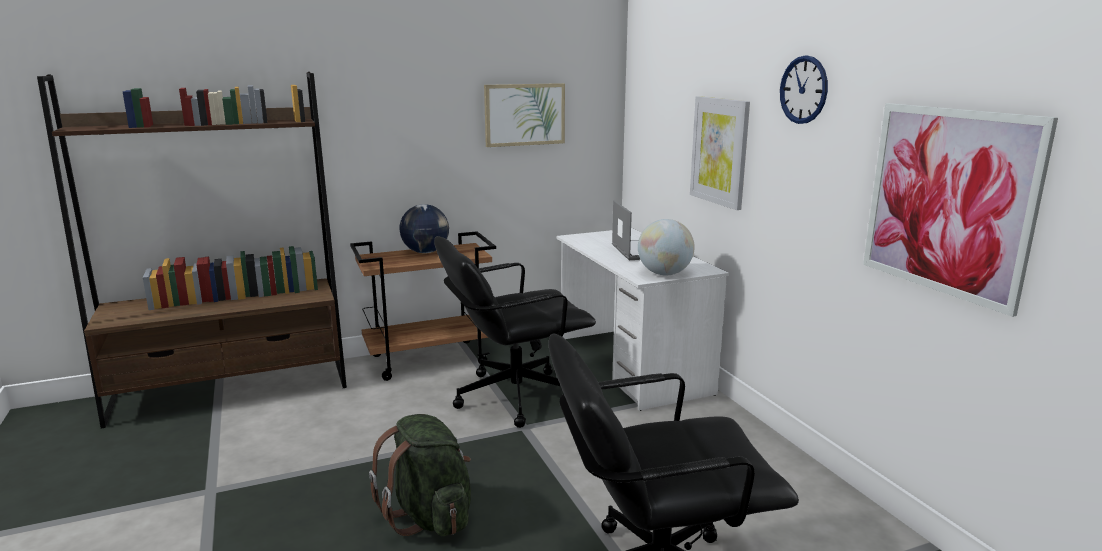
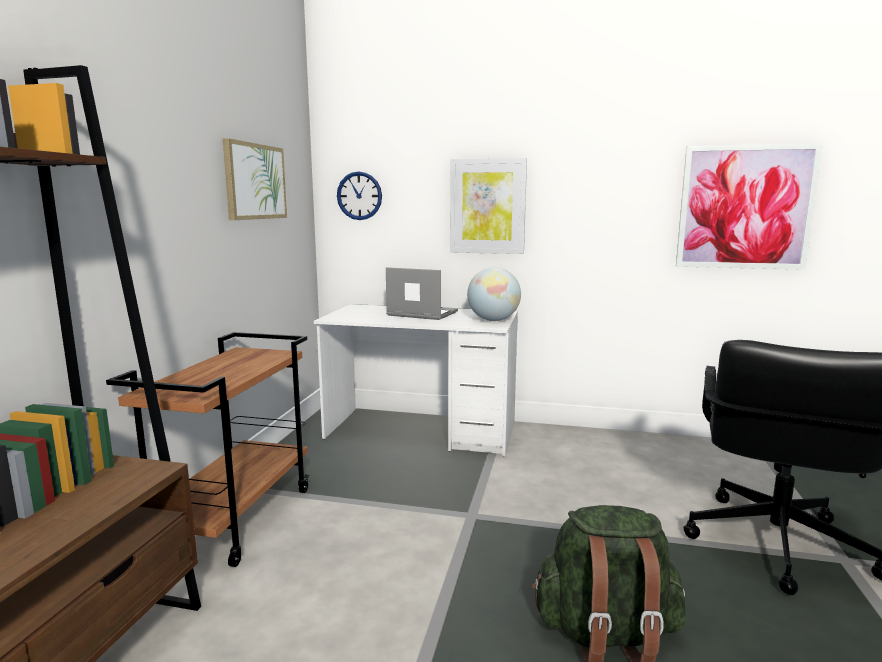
camera: 55 degrees left, 5 degrees down
(426, 252) = (214, 367): globe -> none
(514, 396) = (402, 499): black office chair -> none
(803, 90) = (594, 143): wall clock -> wall clock (359, 196)

